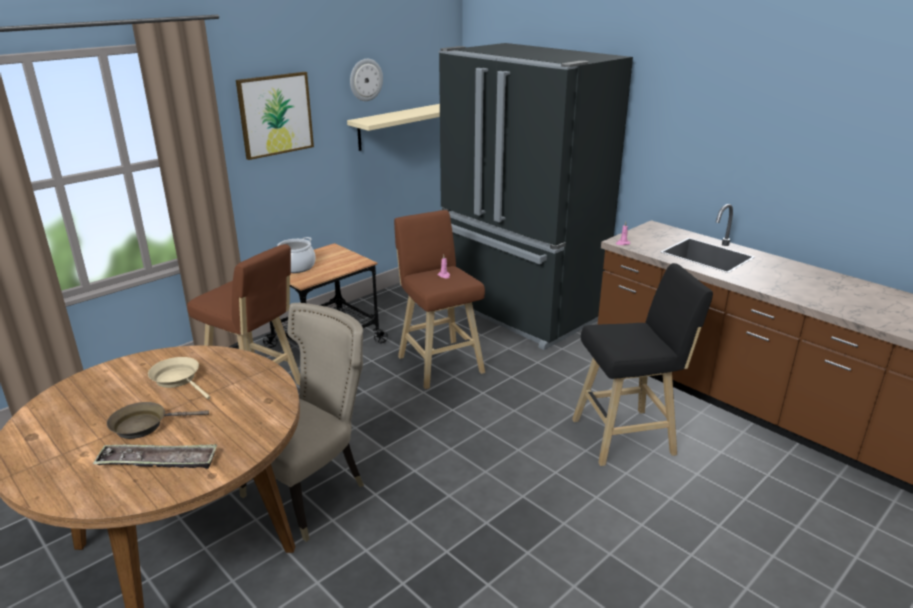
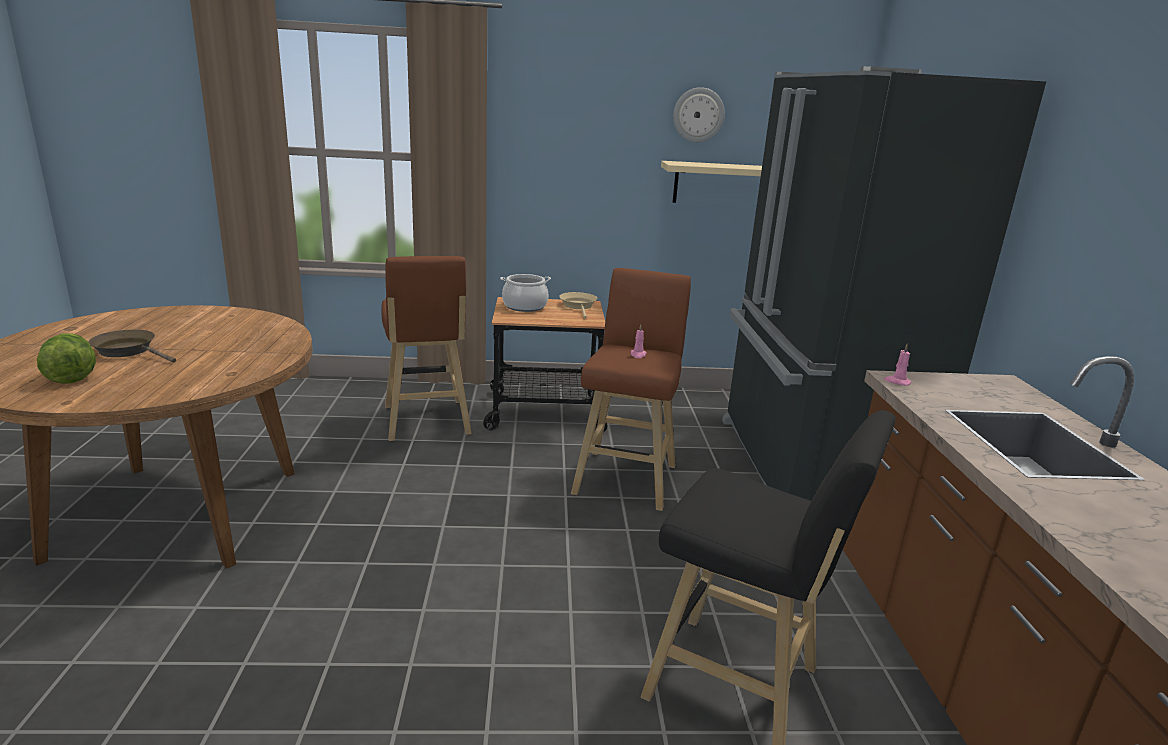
camera: 40 degrees right, 5 degrees down
(158, 462) = (71, 376): tray -> lettuce
(178, 379) = (222, 333): beige frying pan -> beige frying pan (578, 306)
(275, 115) = (565, 134): picture -> none
(310, 491) = (324, 526): beige chair -> none

